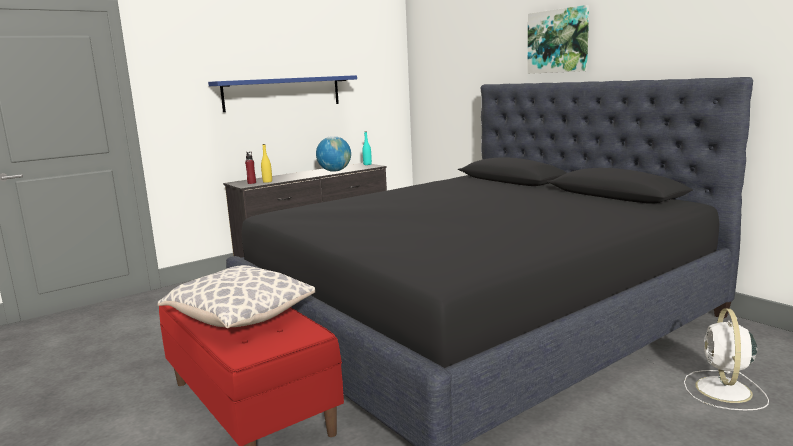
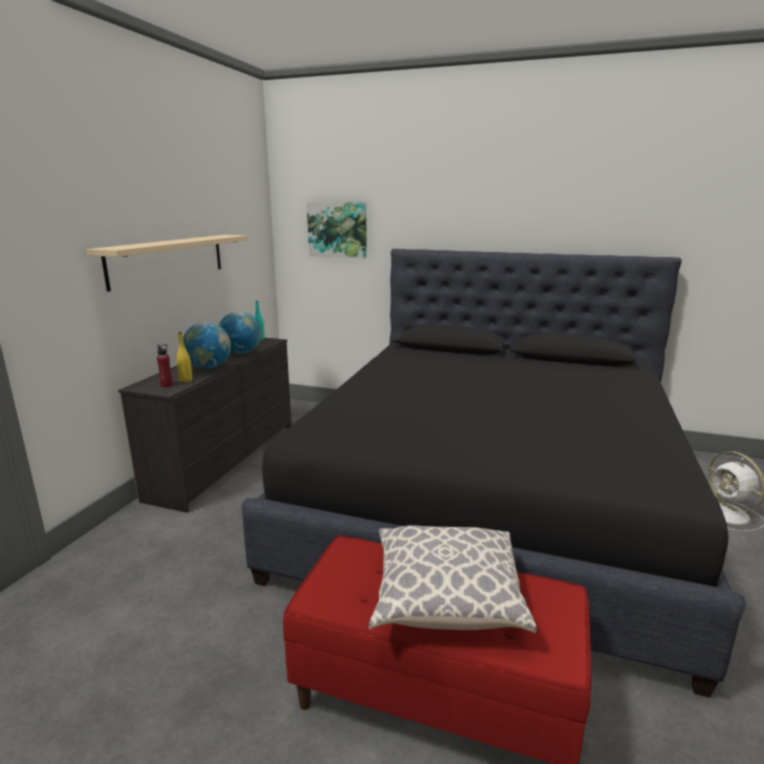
camera: 35 degrees left, 5 degrees up
(282, 93) = (168, 259): blue shelf -> beige shelf
(296, 177) = (209, 367): none -> globe
(558, 41) = (482, 211): picture -> picture (337, 229)

